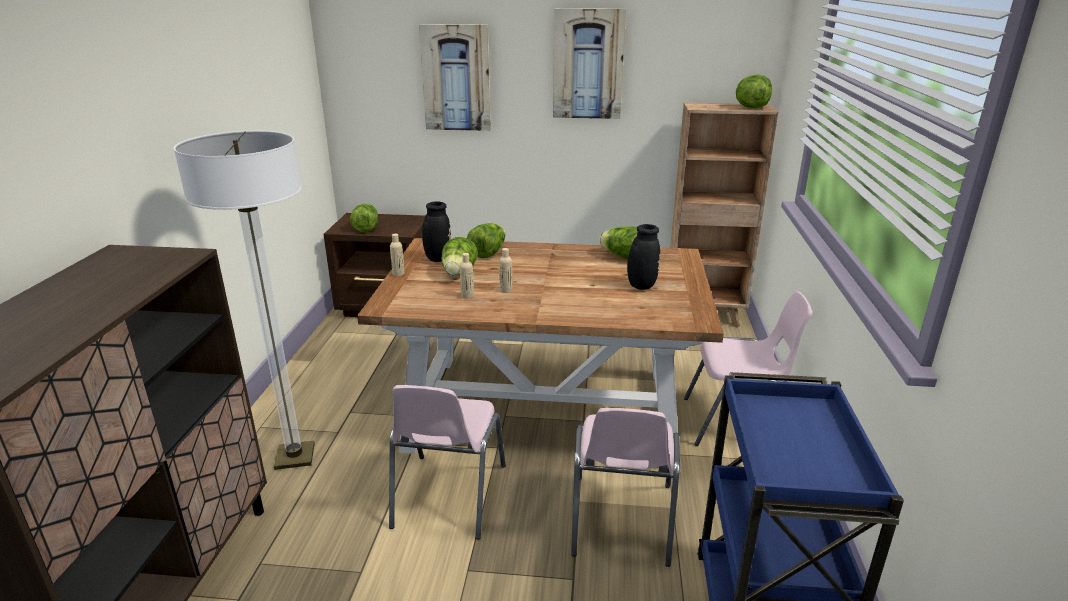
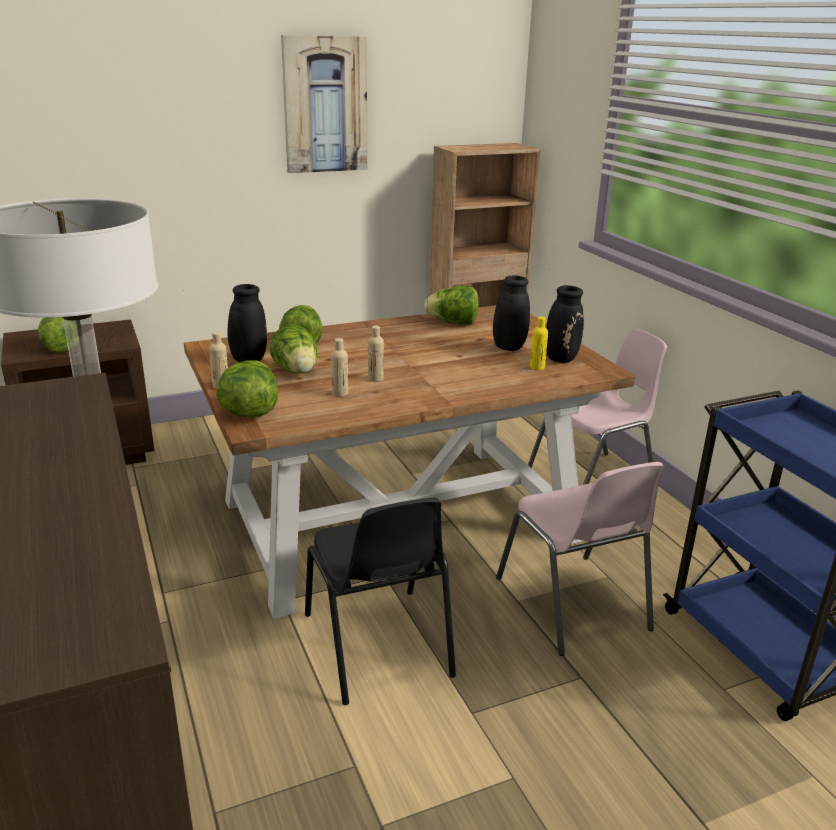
camera: 30 degrees left, 0 degrees up
(447, 497) = (378, 646): pink chair -> black chair
(456, 78) = (157, 128): picture -> none
(643, 307) = (537, 367): none -> yellow bottle
(675, 304) = (561, 358): none -> black vase
(751, 107) = (509, 147): lettuce -> lettuce (248, 413)

